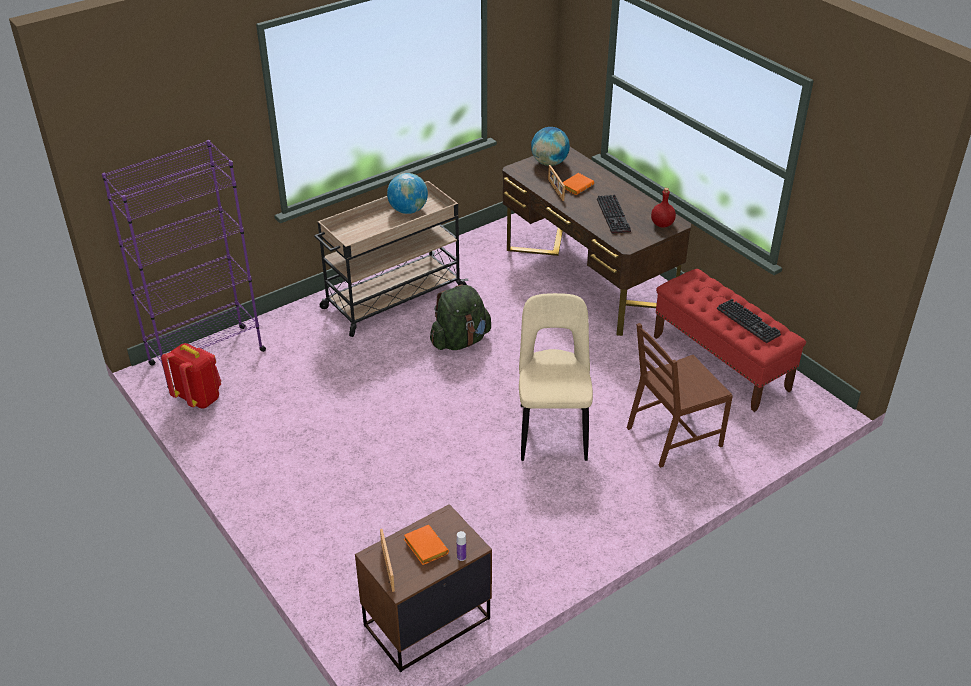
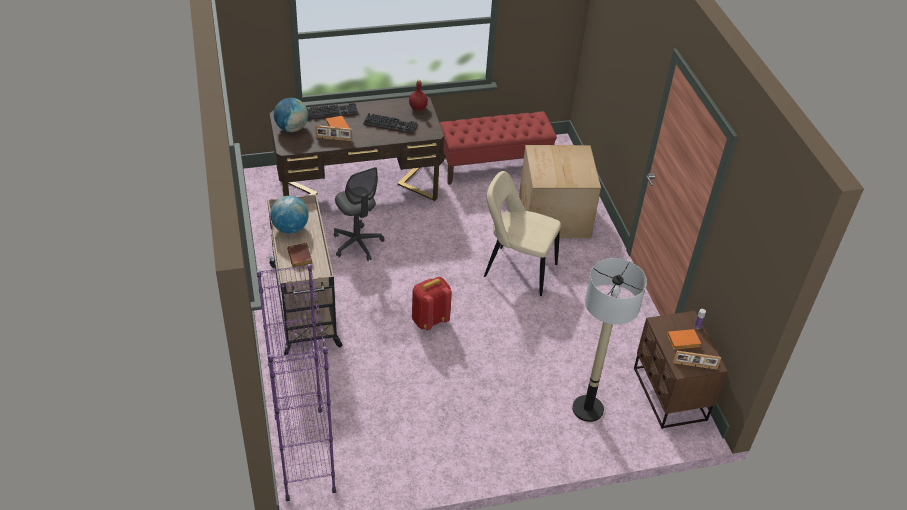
camera: 70 degrees left, 5 degrees up
(199, 398) = (360, 473): red backpack -> red backpack (429, 320)
(362, 547) = (588, 409): none -> floor lamp
(371, 228) = (301, 257): none -> brown book
(460, 341) = (388, 283): green backpack -> none
(503, 303) = (357, 244): none -> grey office chair
(673, 436) = (553, 216): brown chair -> cardboard box
(750, 322) = (517, 124): keyboard -> keyboard (332, 112)

